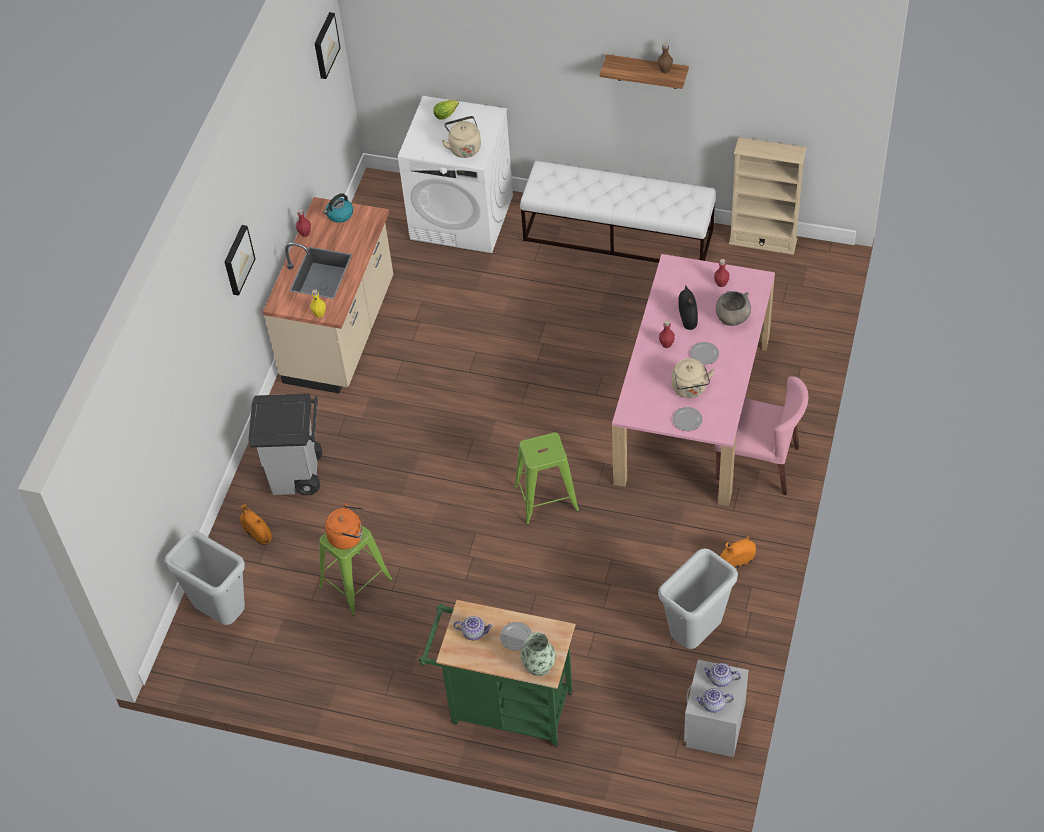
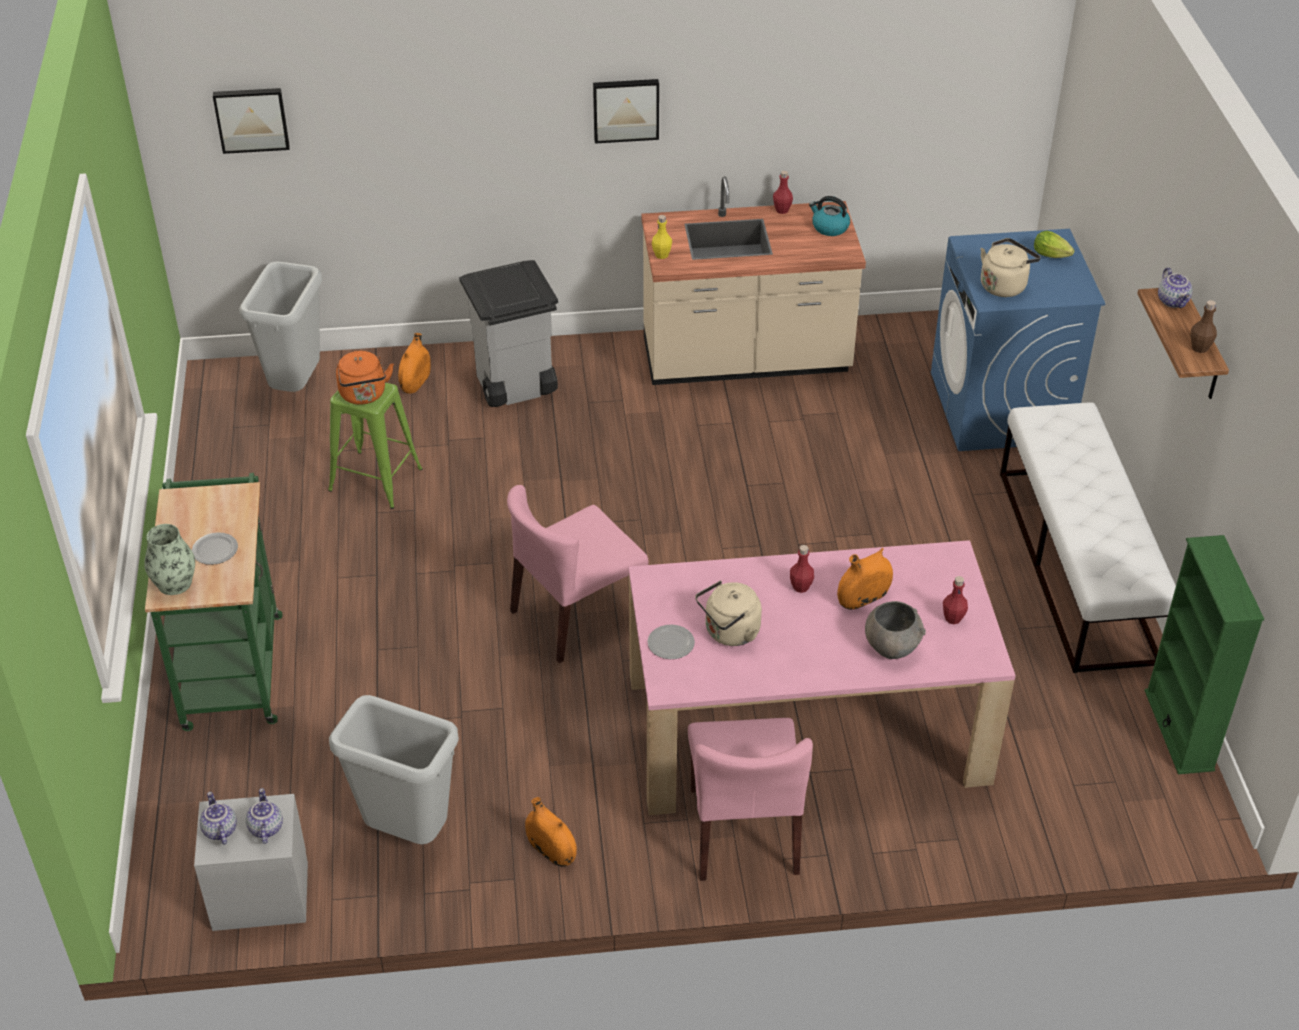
camera: 65 degrees right, 10 degrees down
(325, 45) = (996, 57): picture -> picture (251, 119)
(462, 217) = (1000, 408): white washing machine -> blue washing machine
(474, 632) = (212, 510): teapot -> teapot (1173, 301)
(547, 498) = (576, 615): green stool -> pink chair
(687, 318) = (863, 597): black vase -> orange vase
(703, 354) = (804, 632): plate -> none
(763, 241) = (1179, 730): beige bookcase -> green bookcase

